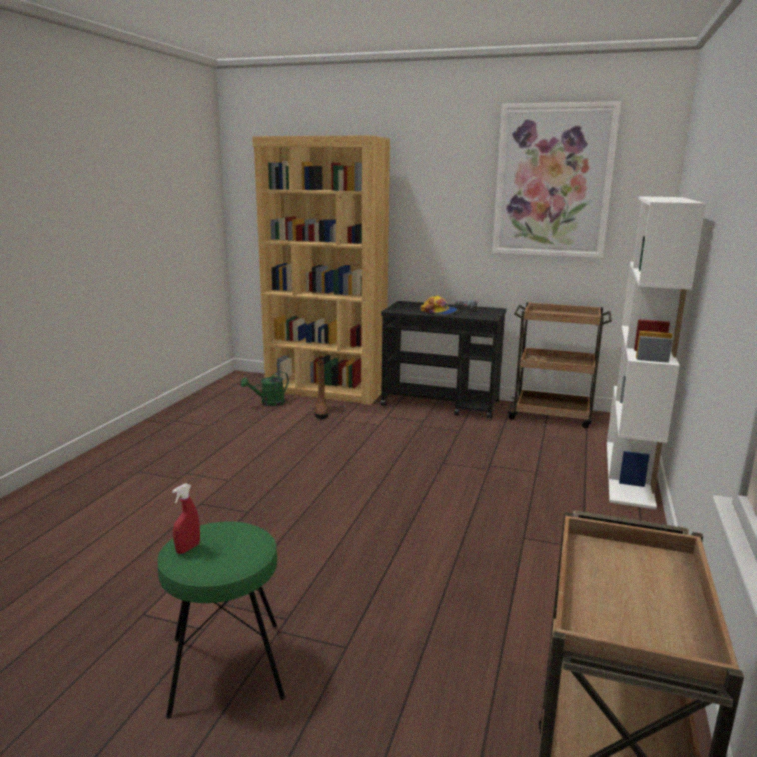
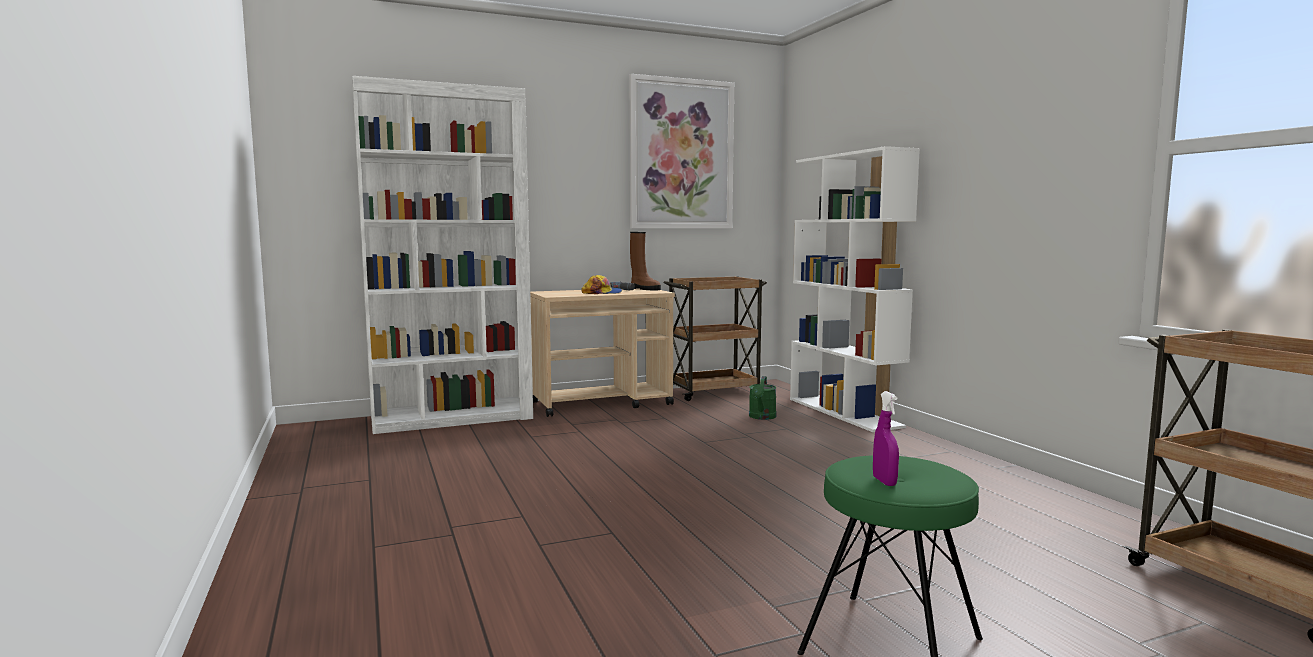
camera: 40 degrees left, 10 degrees down
(188, 548) = (884, 481): red spray bottle -> purple spray bottle
(268, 403) = (405, 443): green watering can -> green watering can (762, 417)
(321, 412) = (492, 436): brown boot -> brown boot (644, 289)
(326, 390) = (452, 418): brown bookcase -> white bookcase
(441, 404) = (603, 403): black cart -> beige cart

